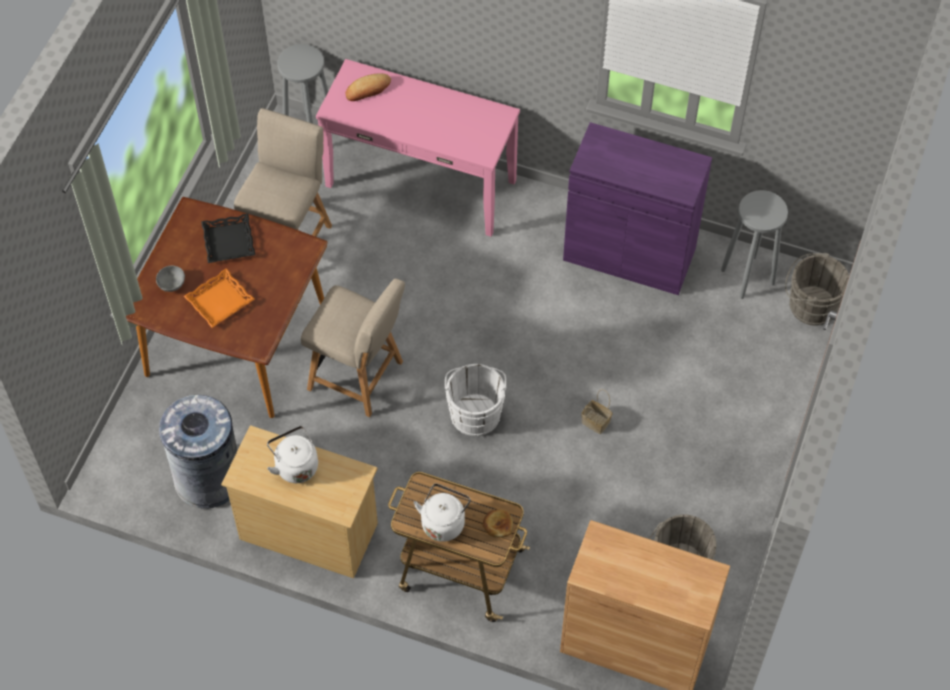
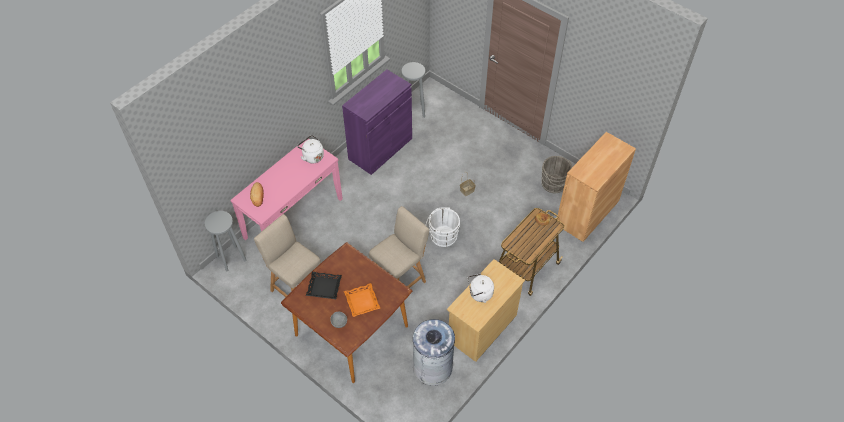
camera: 70 degrees left, 5 degrees down
(443, 522) = (533, 241): white kettle -> white kettle (312, 156)
(809, 305) = (439, 95): grey bucket -> none

